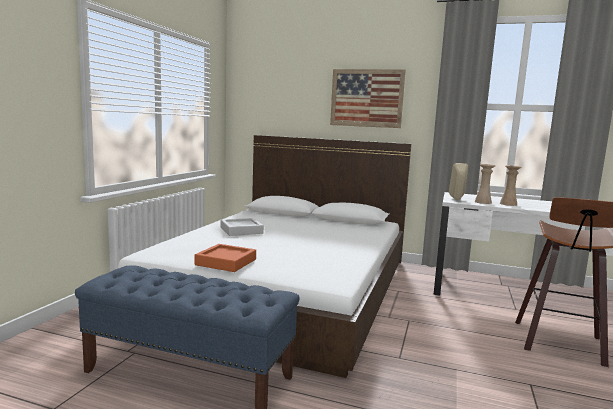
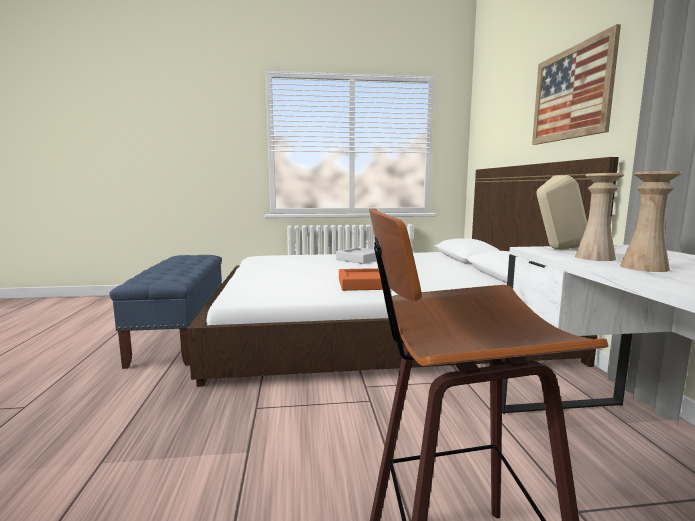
camera: 65 degrees right, 0 degrees up
(226, 262) = (259, 268): orange tray -> orange tray (363, 284)

